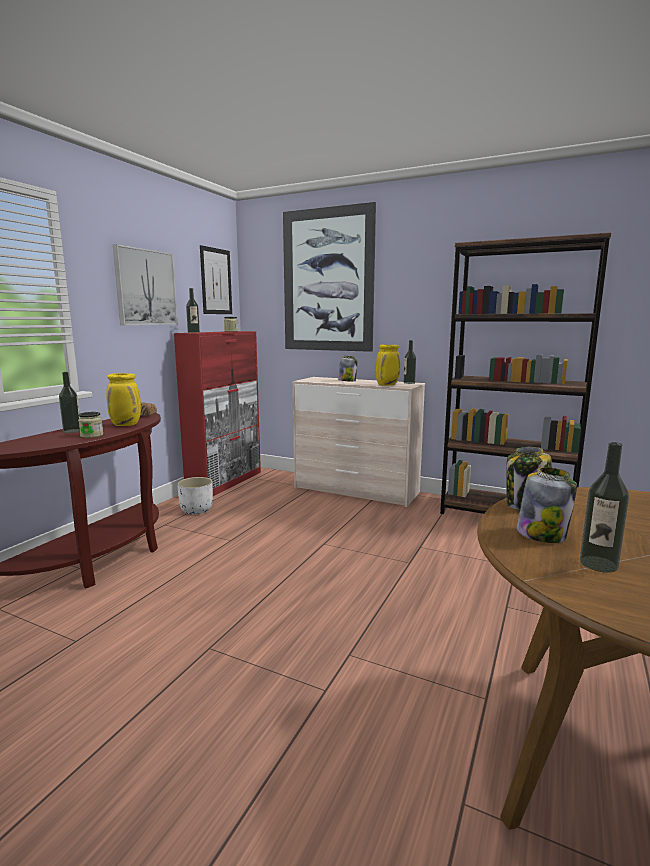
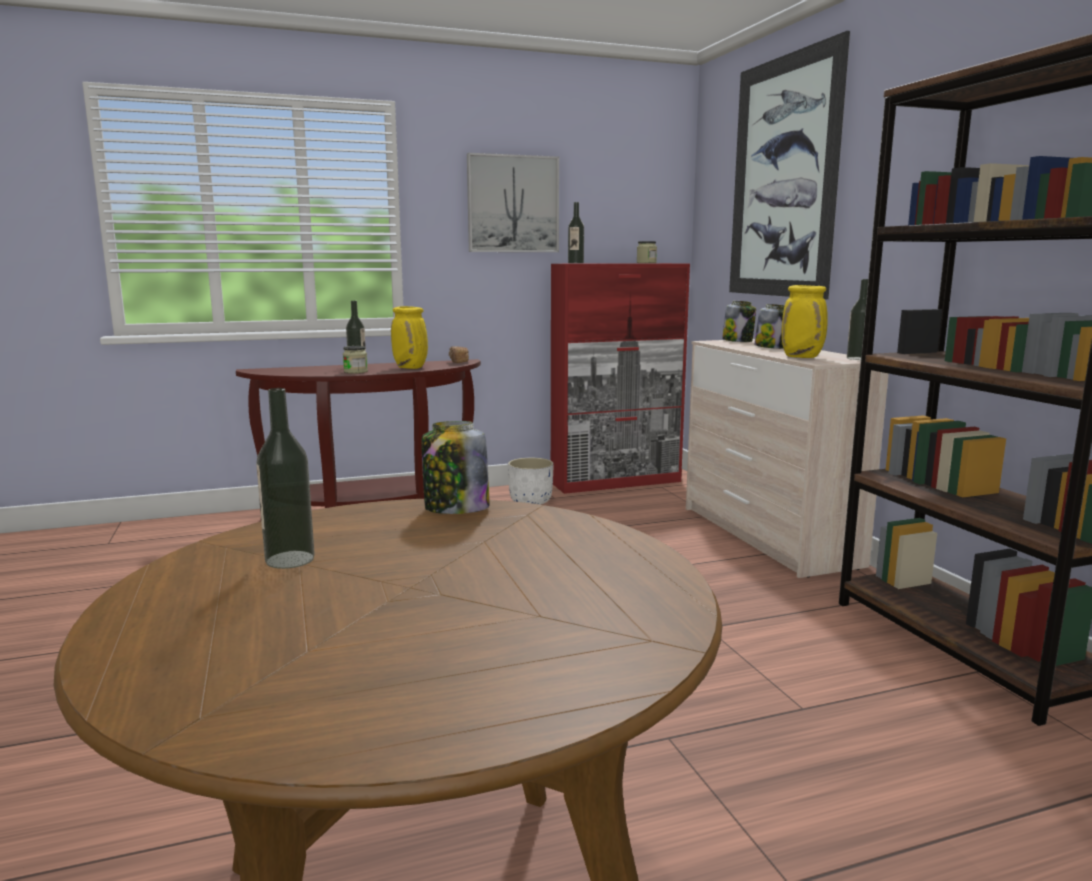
camera: 45 degrees right, 0 degrees up
(216, 281) = (643, 190): picture -> none
(542, 534) = (354, 528): jar -> jar (738, 341)

